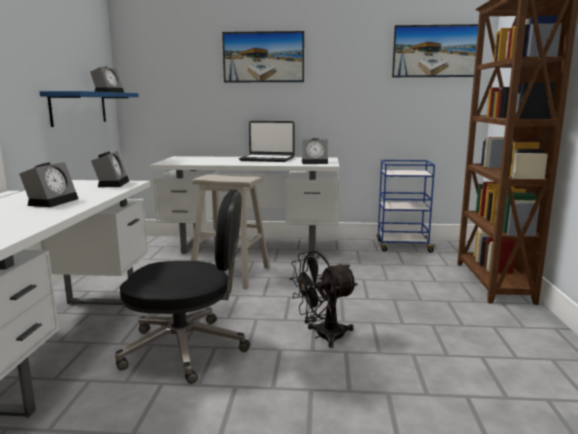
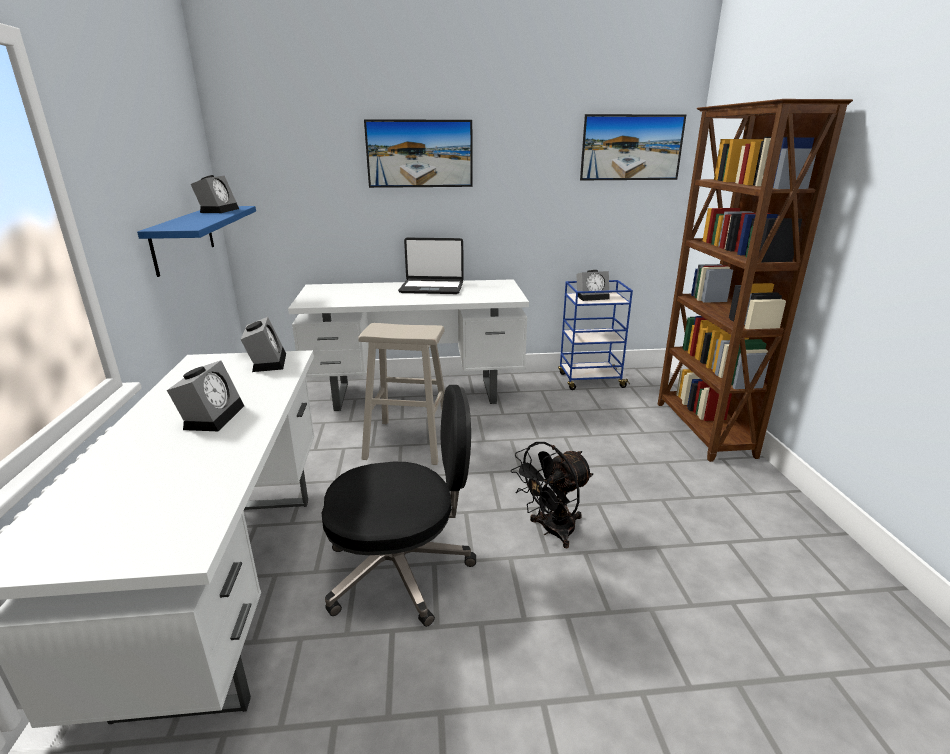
camera: 10 degrees left, 10 degrees up
(315, 162) = (495, 294): alarm clock -> alarm clock (592, 297)

